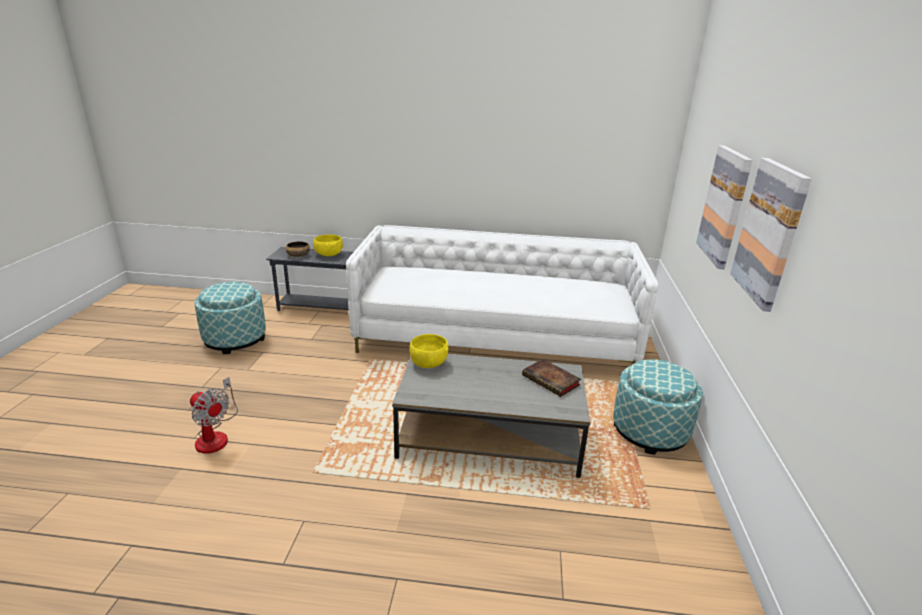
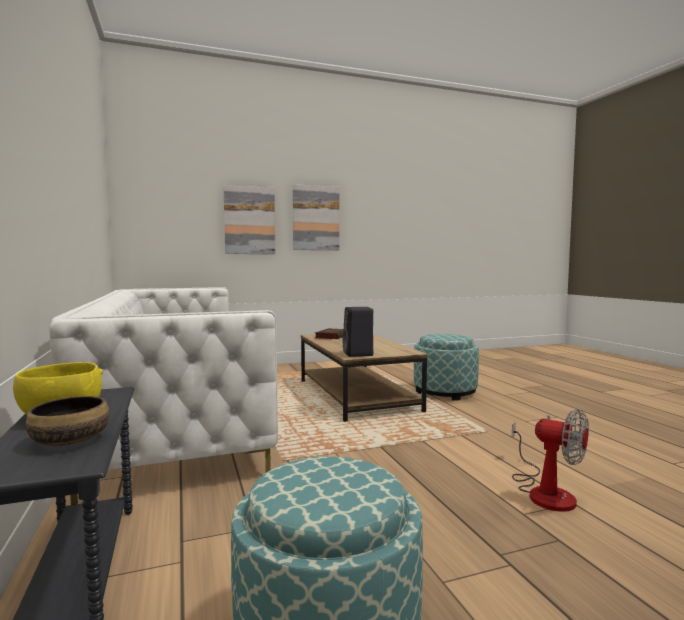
camera: 115 degrees left, 20 degrees down
(215, 435) = (545, 491): fan -> fan turned 120 degrees clockwise
(428, 363) = (358, 354): yellow bowl -> black speaker
(490, 436) = (355, 395): grey coffee table -> brown coffee table
(650, 431) = (296, 368): ottoman -> ottoman (445, 392)

